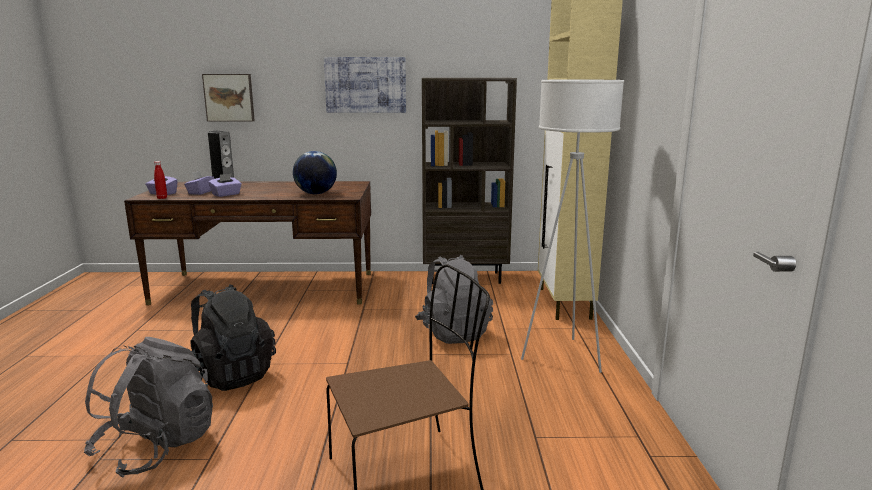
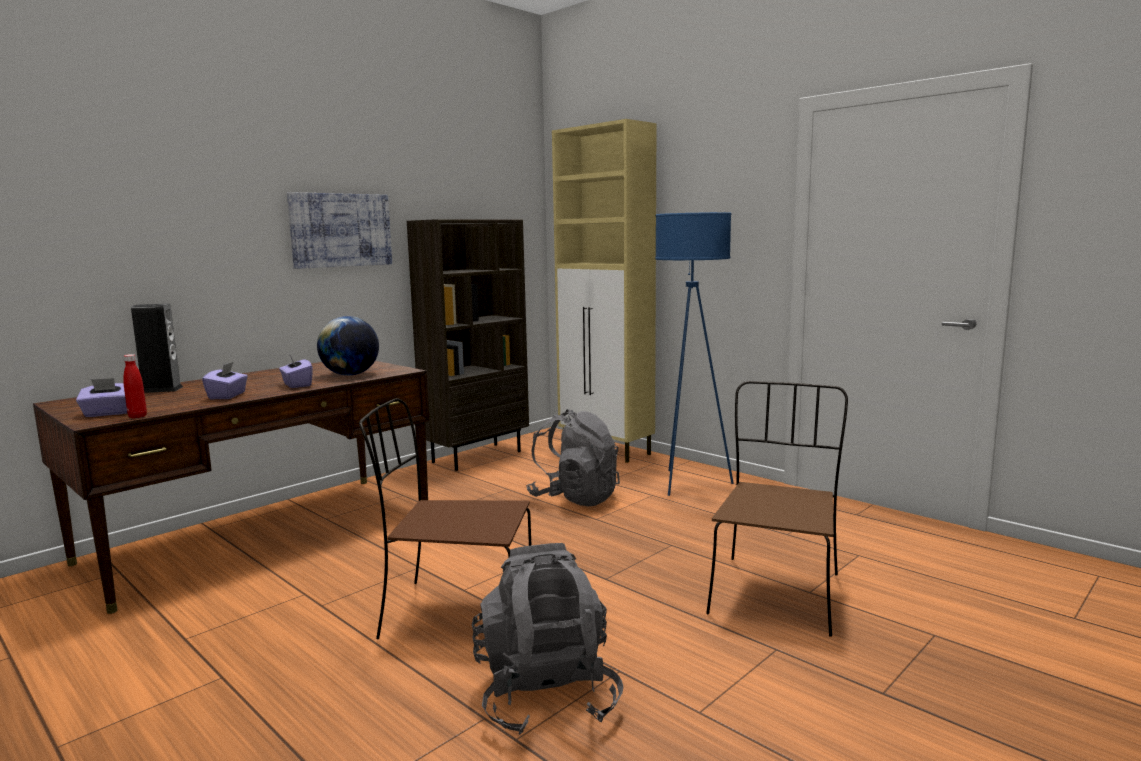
camera: 45 degrees left, 5 degrees down
(200, 192) = (171, 401): purple tissue box -> purple tissue box (296, 385)
(229, 97) = (142, 252): picture -> none
(231, 375) = (455, 613): black backpack -> brown chair
(563, 356) = (689, 483): white floor lamp -> blue floor lamp

